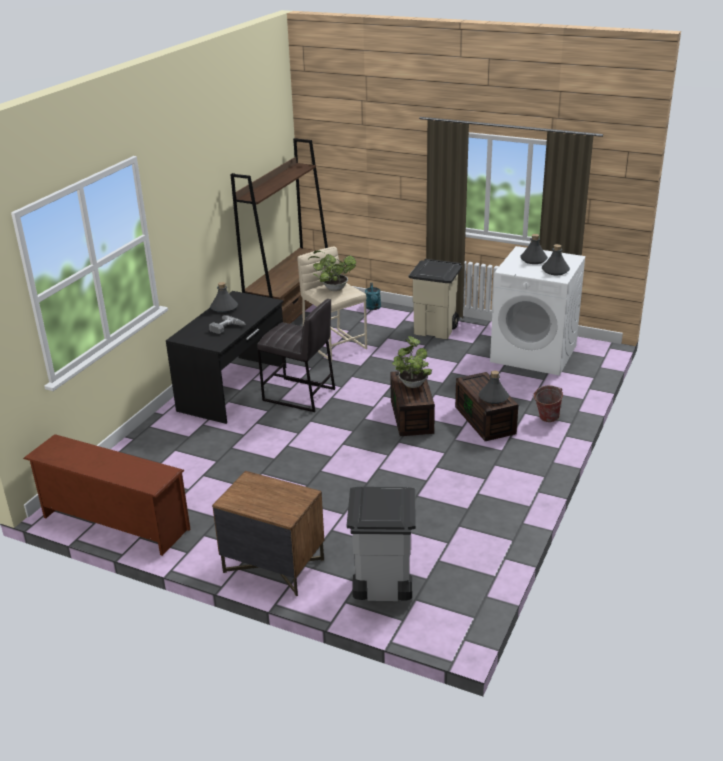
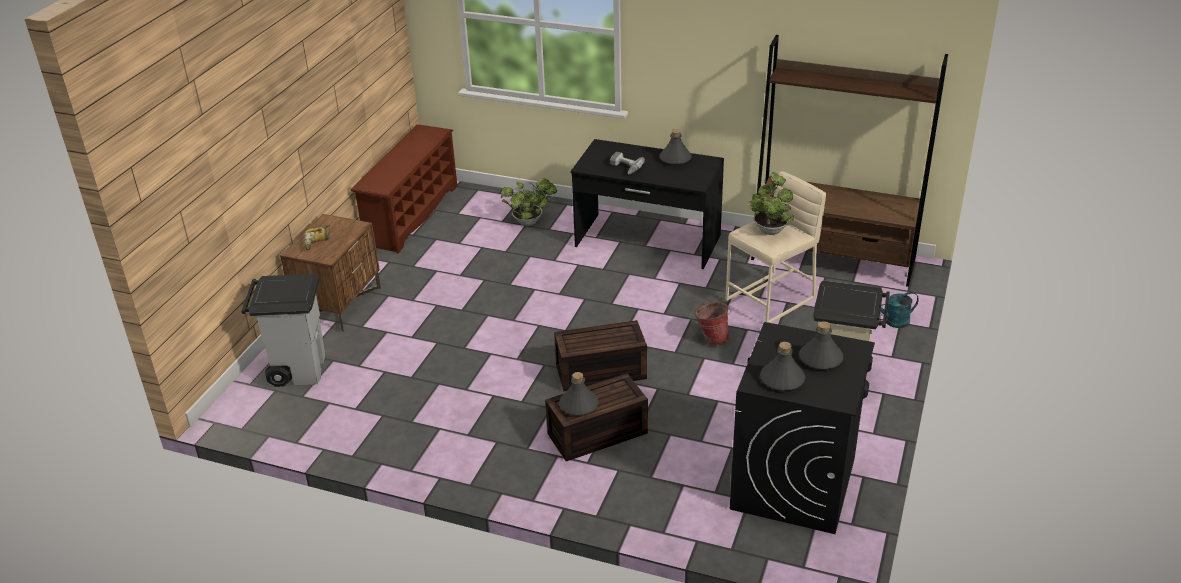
camera: 85 degrees right, 5 degrees up
(271, 502) = (318, 241): none -> power drill
(299, 395) = (639, 285): grey stool -> none
(412, 383) = (609, 338): potted plant -> potted plant (530, 221)
(534, 353) = (793, 484): white washing machine -> black washing machine
(545, 419) = (604, 490): bucket -> bucket (711, 338)

